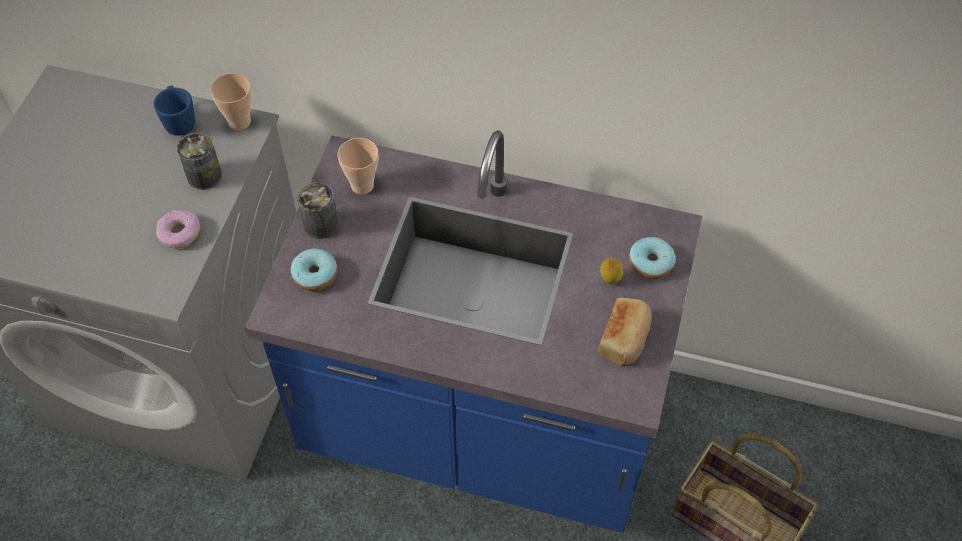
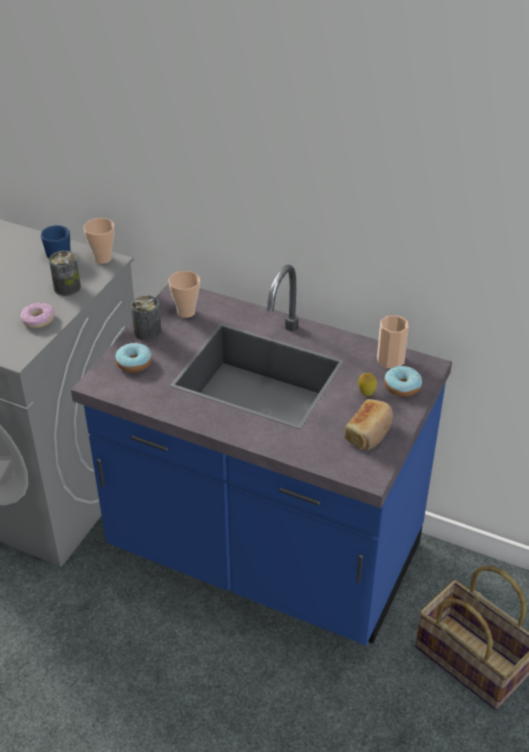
camera: 10 degrees right, 15 degrees down
(629, 224) = (390, 360): none -> cup

